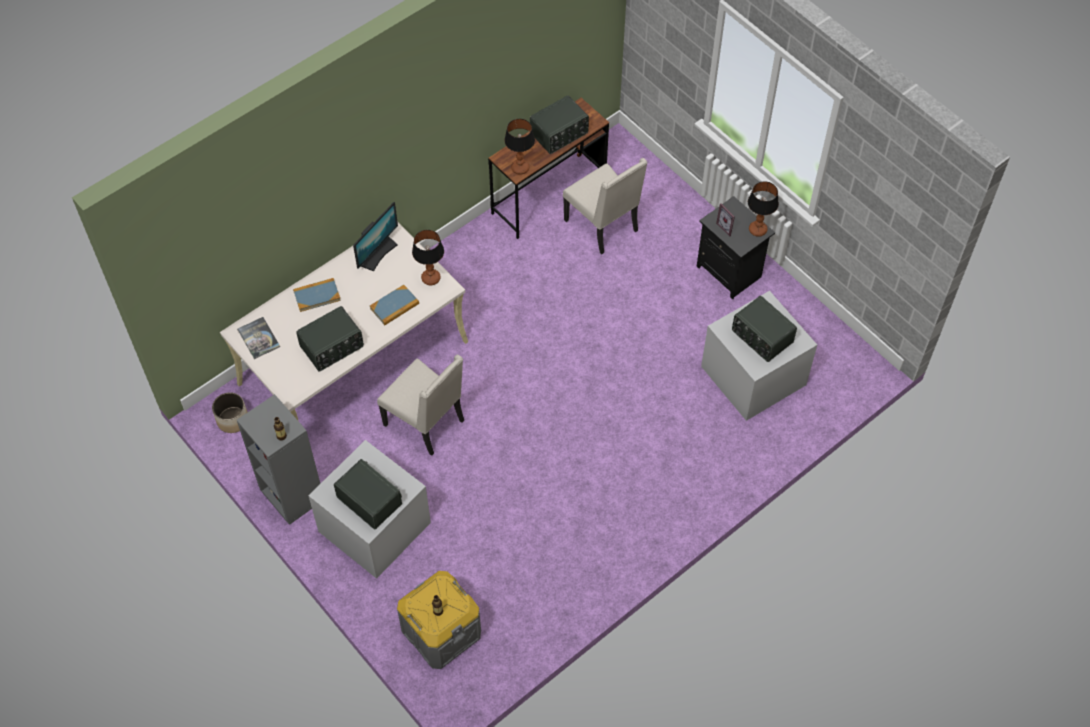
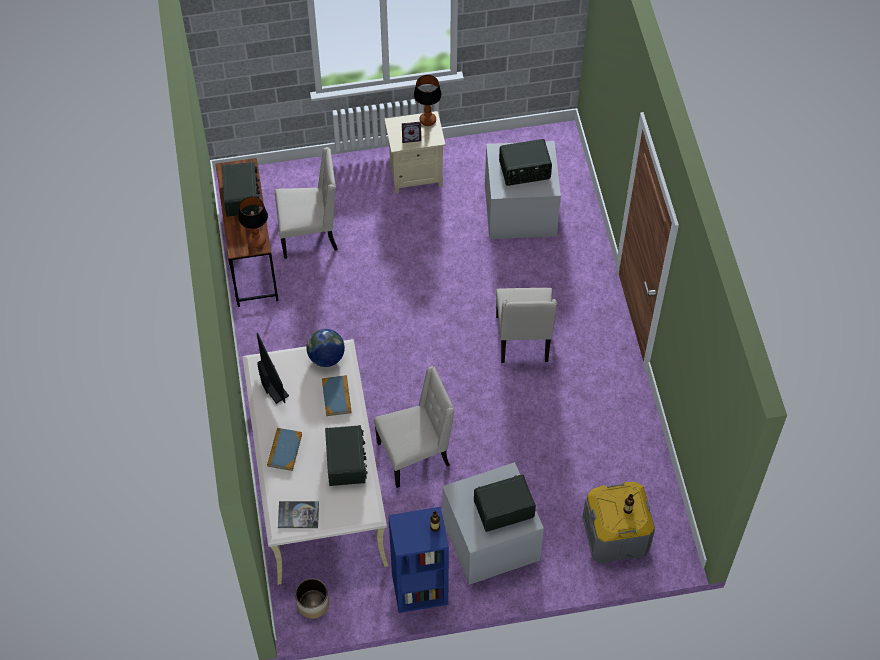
camera: 60 degrees left, 0 degrees up
(291, 494) = (419, 590): grey bookcase -> blue bookcase
(430, 278) = (326, 357): table lamp -> globe
(606, 450) = (523, 340): none -> beige chair
(730, 271) = (415, 174): black nightstand -> beige nightstand

